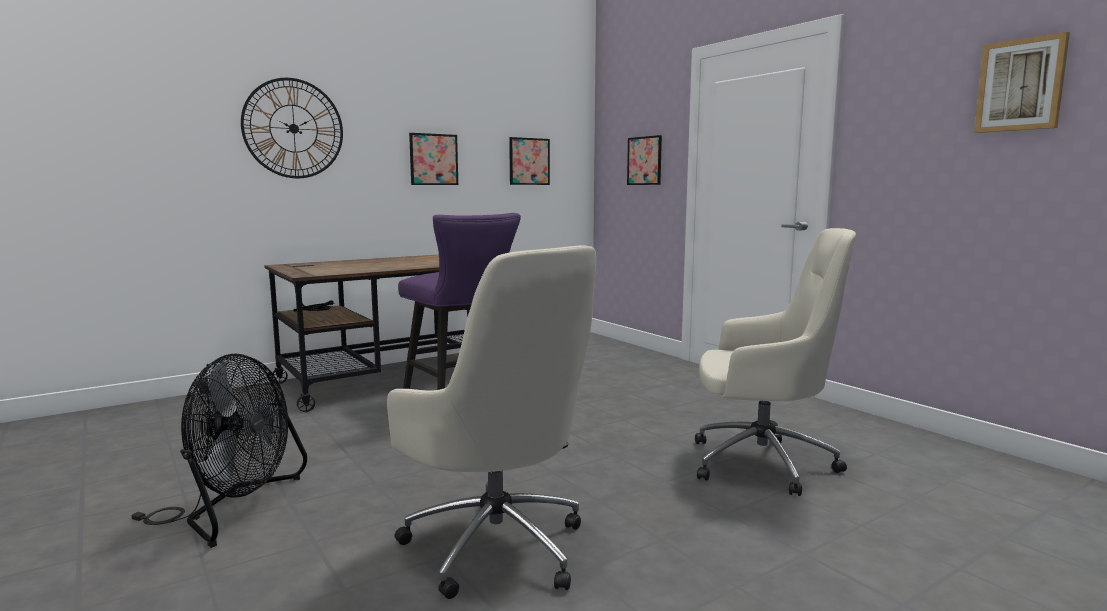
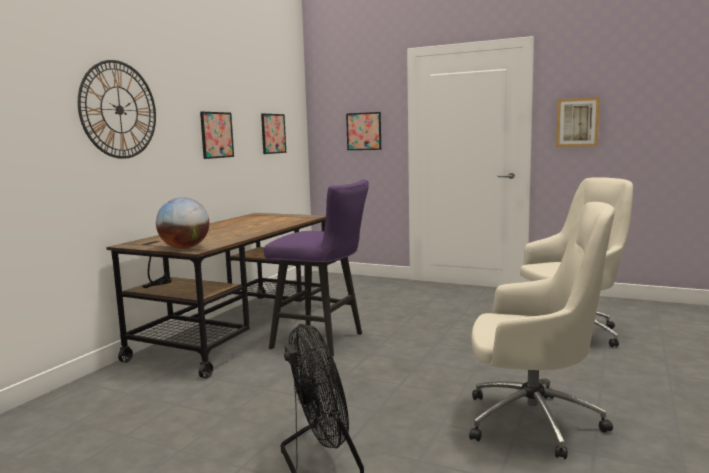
camera: 30 degrees left, 0 degrees up
(305, 272) = (185, 248): none -> globe
(1020, 85) = (653, 89): picture -> picture (577, 122)

